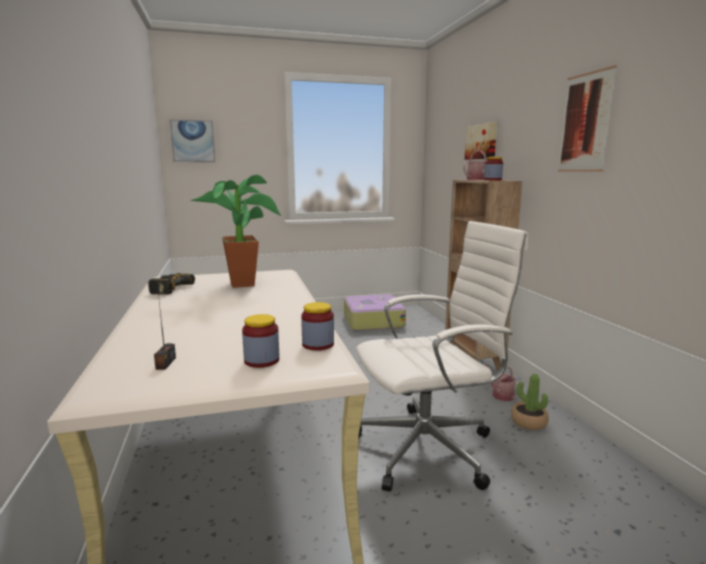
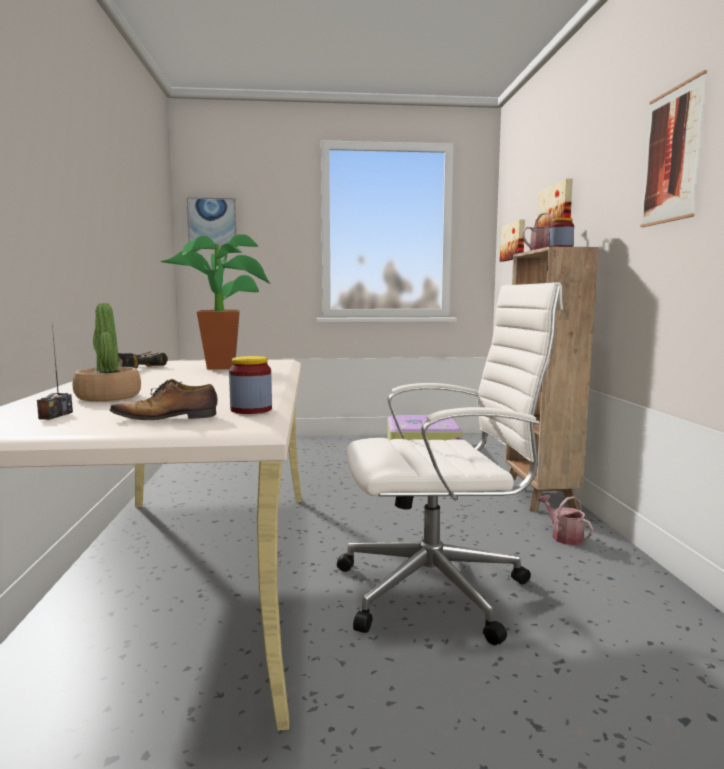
camera: 10 degrees right, 5 degrees down
(261, 360) = (167, 418): jar -> shoe
(441, 160) = (514, 241): none -> picture
(528, 422) = (593, 572): potted plant -> potted plant (108, 397)

